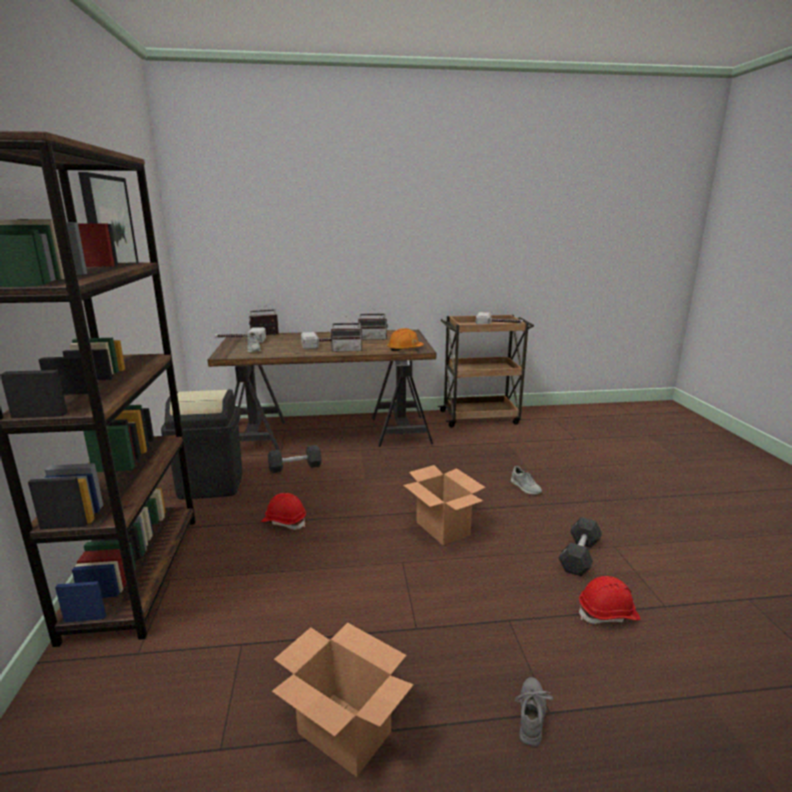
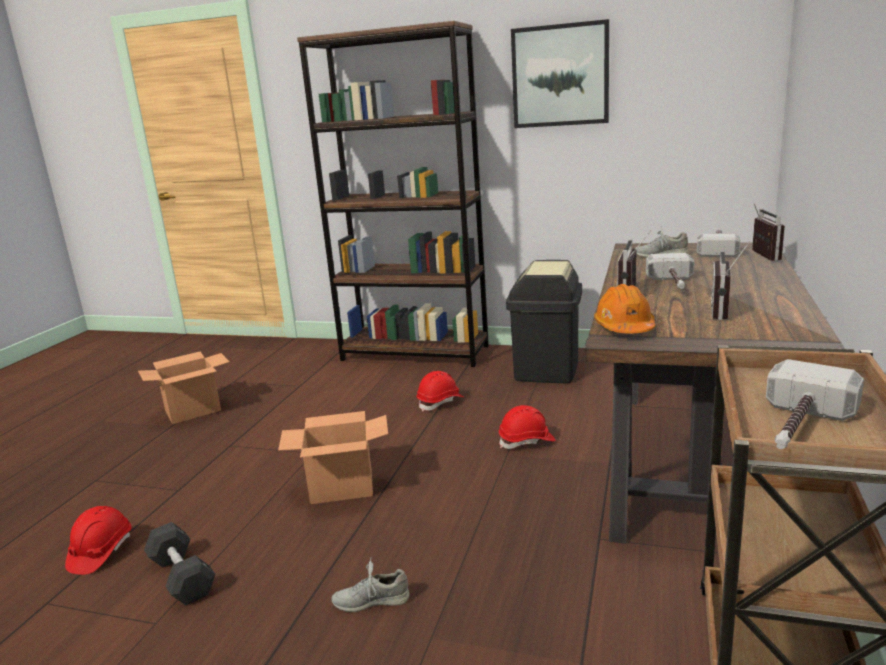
camera: 115 degrees right, 0 degrees up
(295, 467) = (569, 412): black dumbbell -> none
(344, 475) = (527, 441): none -> red hard hat
(531, 714) = (105, 473): grey shoe -> none

